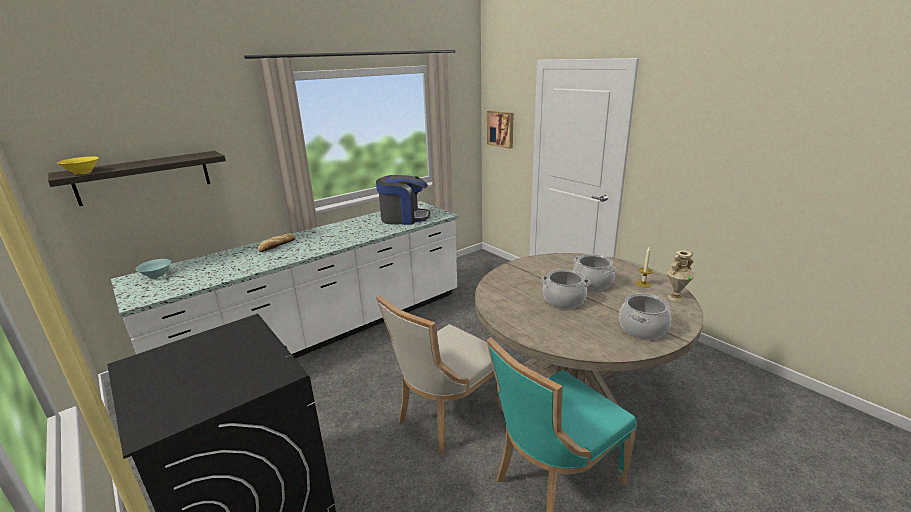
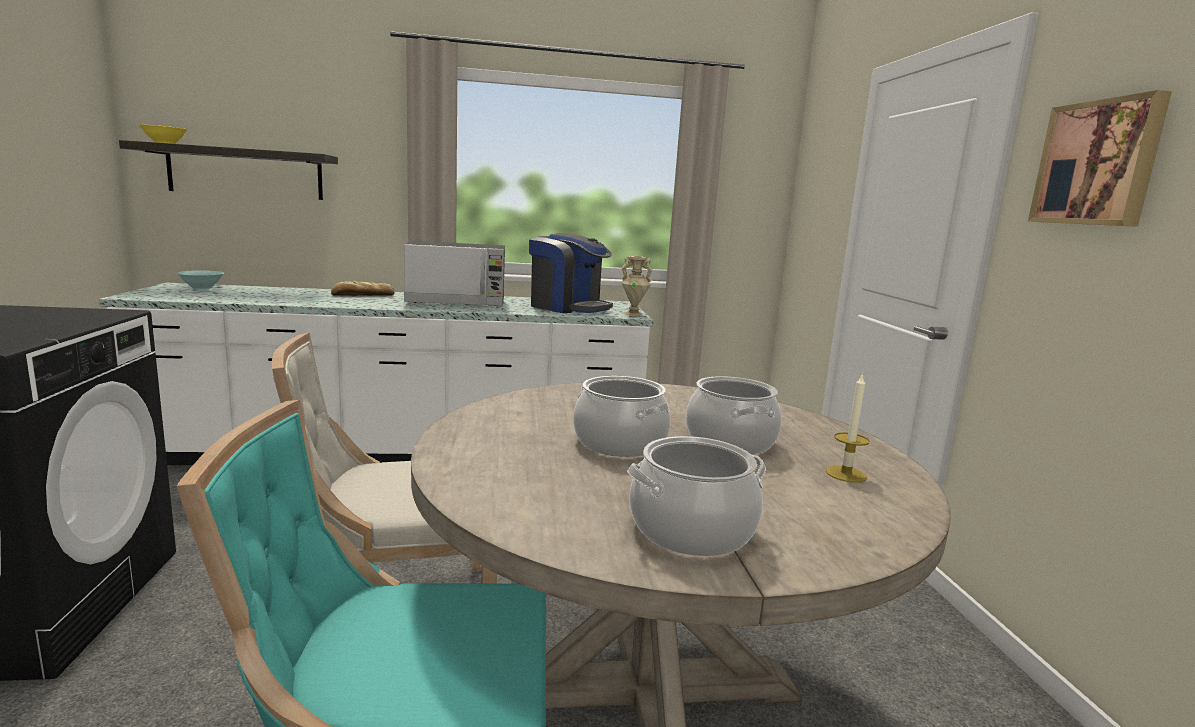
camera: 30 degrees right, 10 degrees down
(341, 233) = (457, 302): none -> microwave
(501, 129) = (812, 208): picture -> picture (1098, 163)
(675, 297) = (888, 515): beige vase -> beige vase (633, 314)

